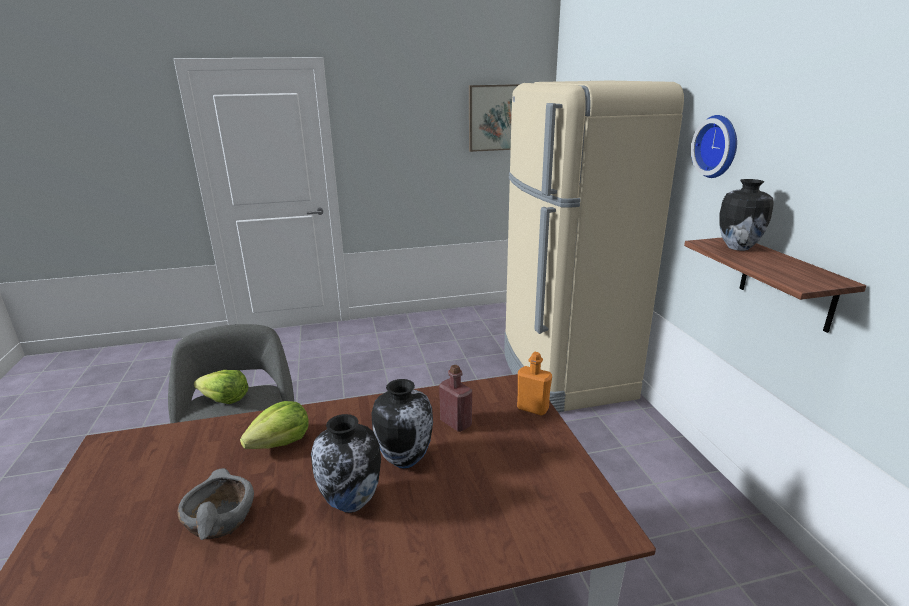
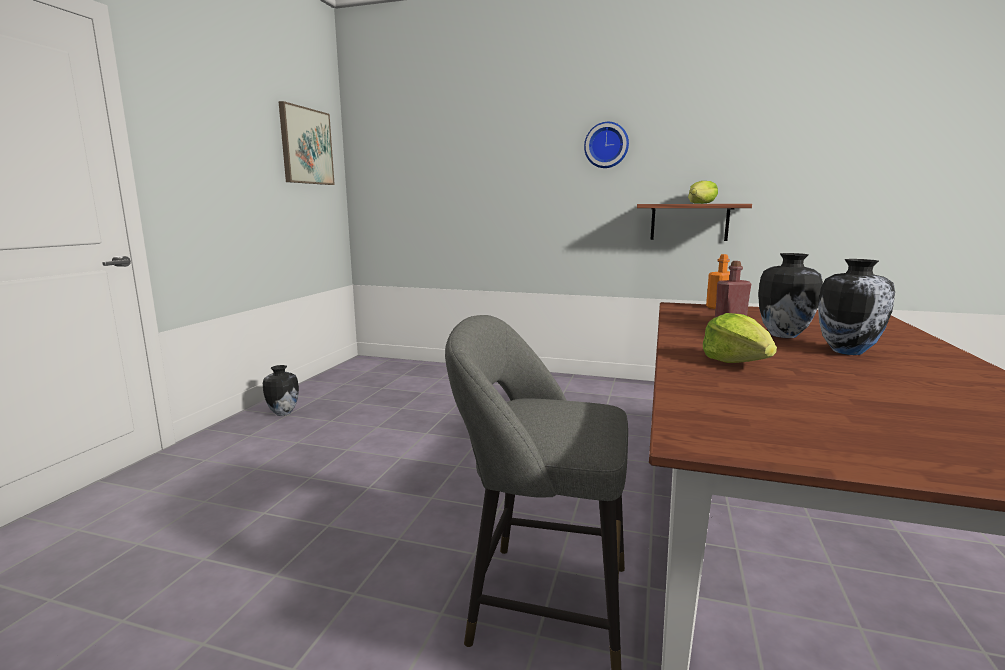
camera: 60 degrees left, 10 degrees down
(220, 520) = (883, 388): grey bowl -> none
(225, 399) = (530, 419): lettuce -> lettuce (701, 203)
(564, 374) = (493, 383): beige fridge -> none
(737, 247) = (664, 203): vase -> vase (283, 413)

